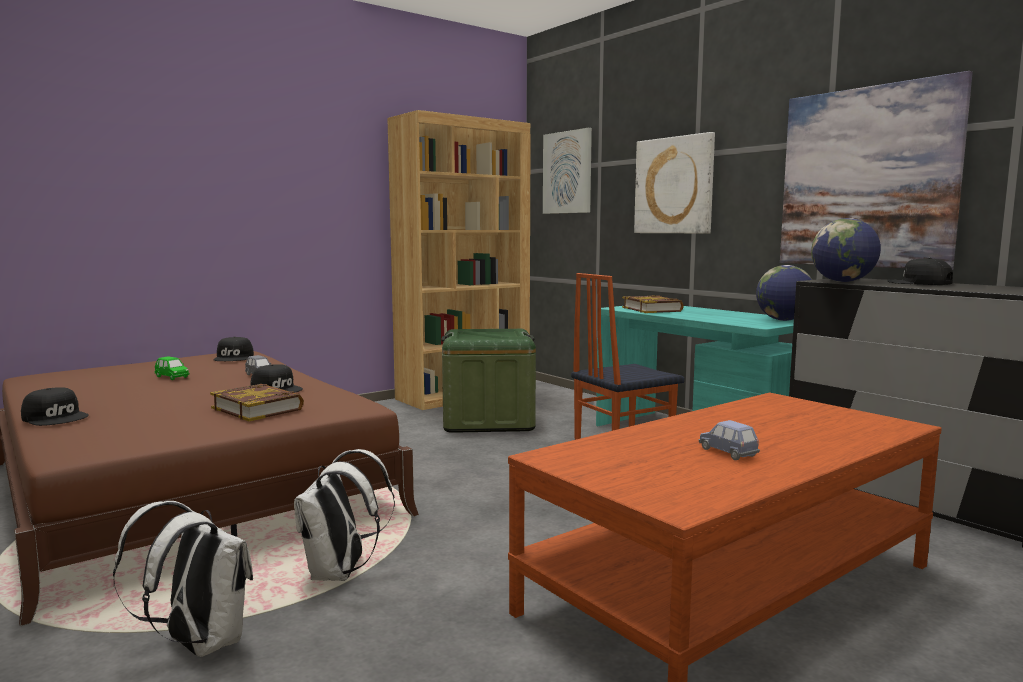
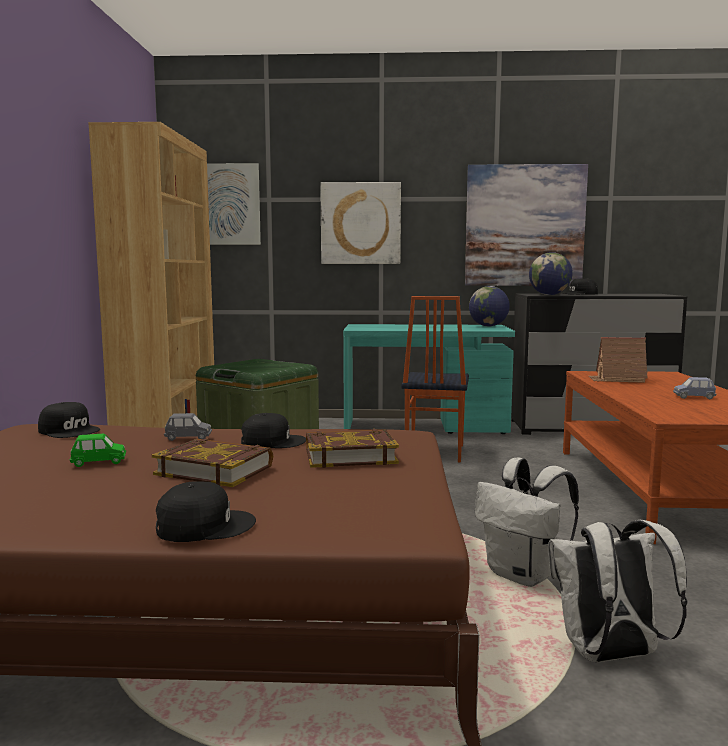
camera: 50 degrees left, 0 degrees up
(652, 309) = (383, 328): book -> book (214, 470)
(768, 413) = (617, 379): none -> toy house

